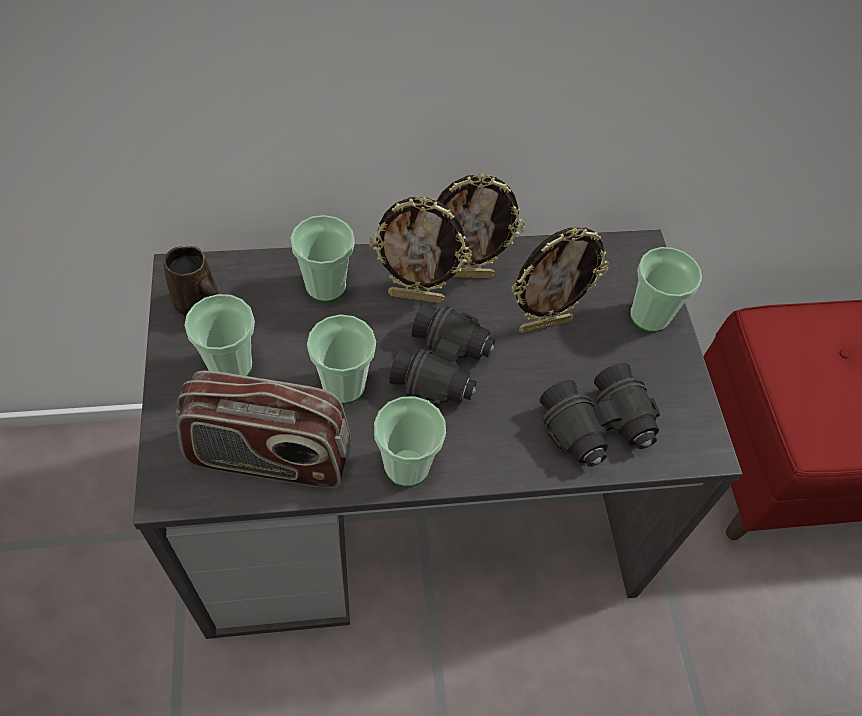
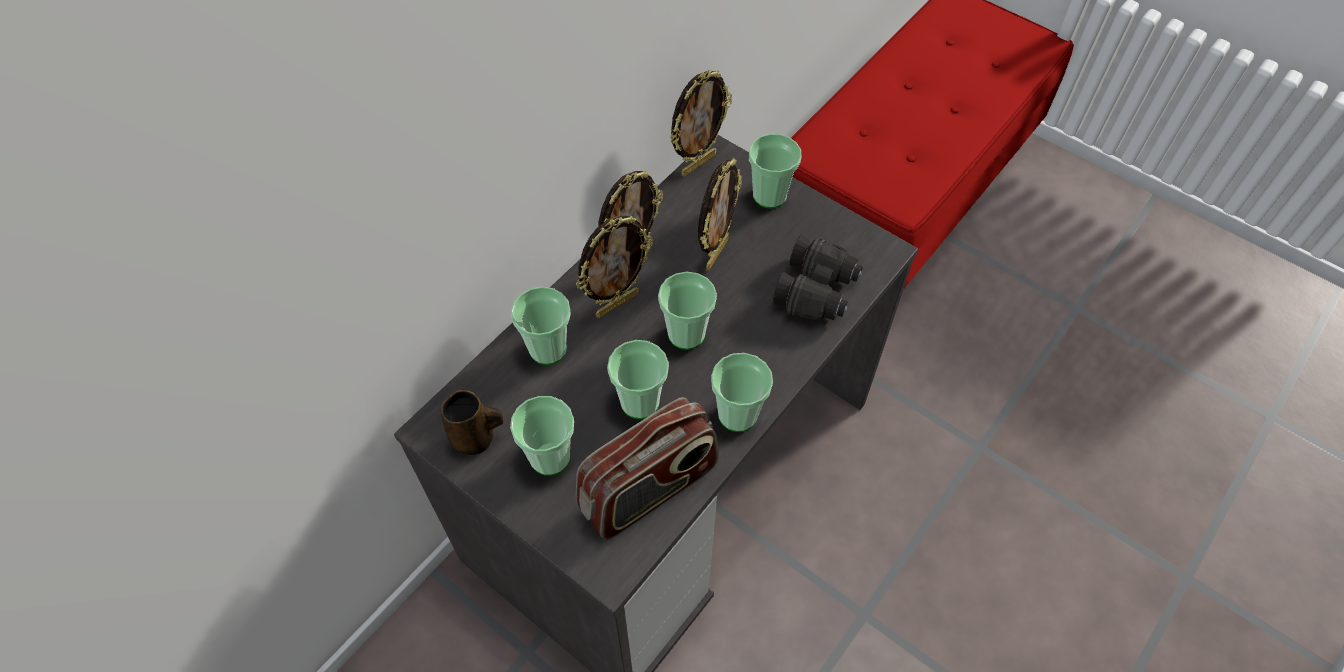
camera: 40 degrees left, 0 degrees up
(443, 366) = (686, 334): black binoculars -> cup
(614, 243) = (697, 164): none -> picture frame

